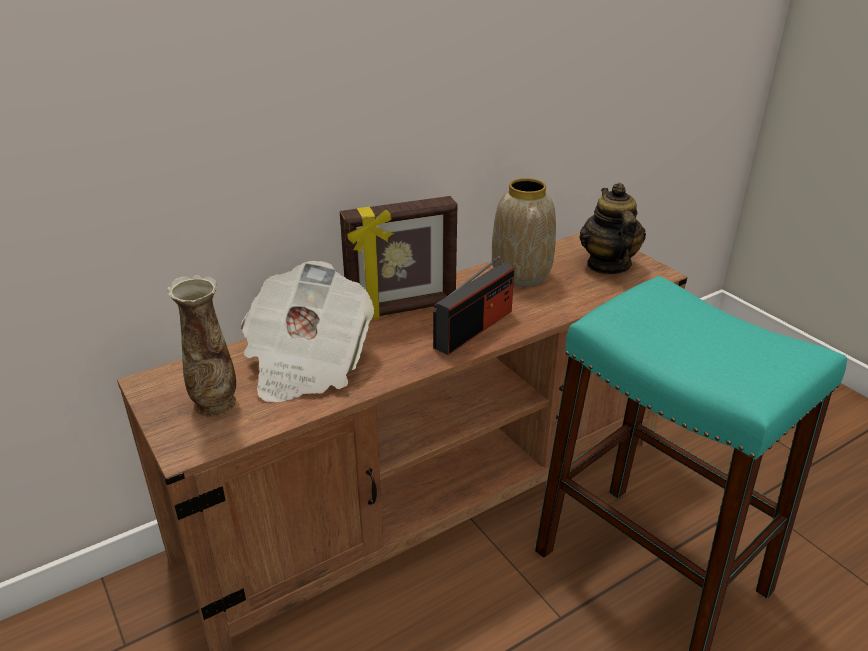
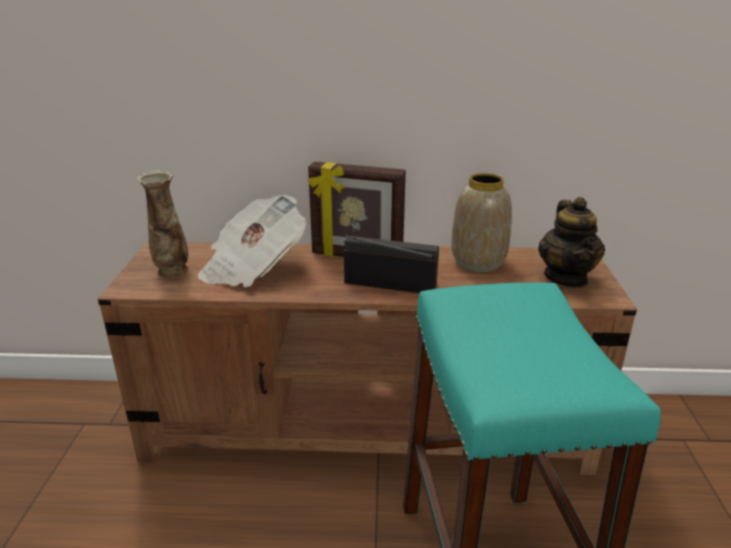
camera: 35 degrees right, 5 degrees down
(474, 329) = (389, 285): radio -> radio turned 150 degrees counterclockwise
(608, 265) = (566, 277): teapot -> teapot turned 150 degrees clockwise

